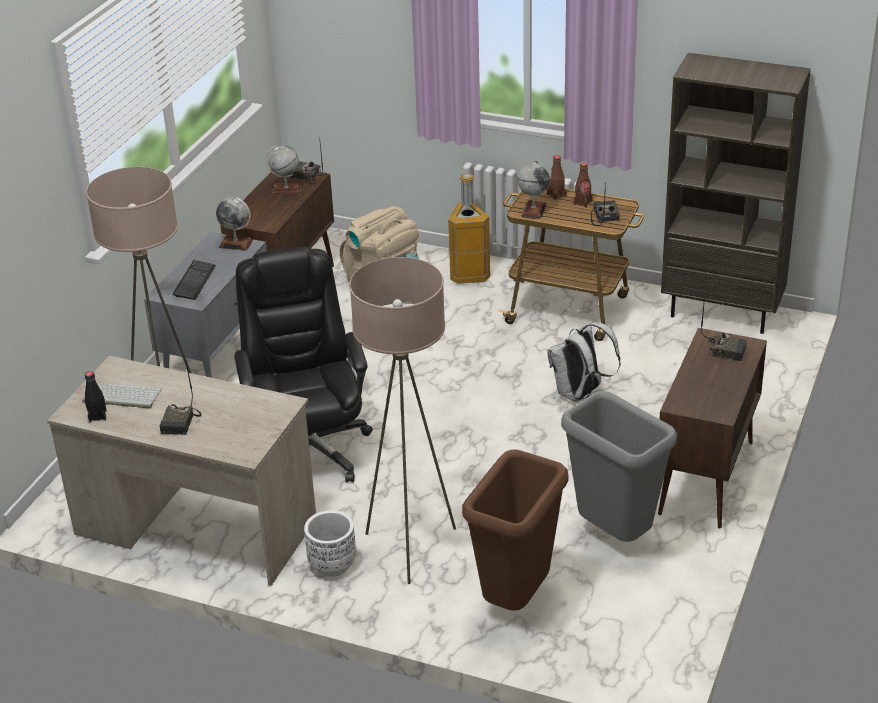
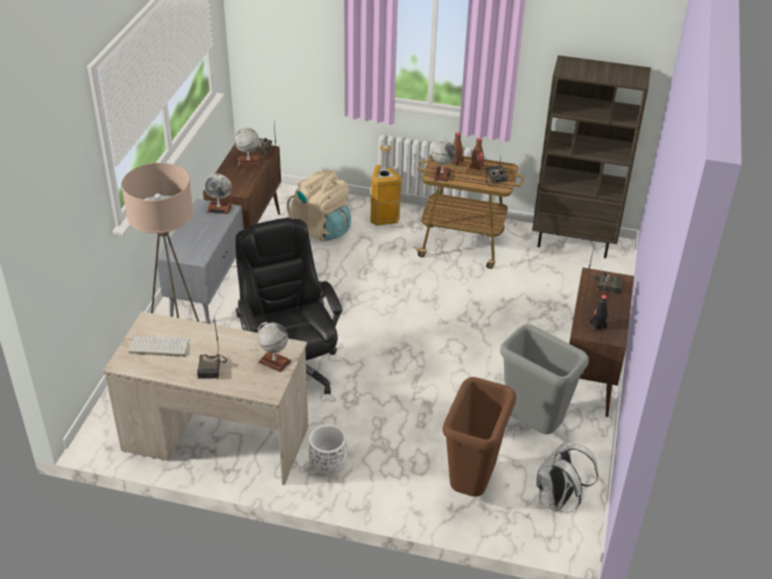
camera: 10 degrees left, 5 degrees up
(97, 416) = (143, 365): black bottle -> black bottle (598, 326)
(194, 281) = (193, 242): keyboard -> none
(261, 419) = (274, 361): none -> globe
(411, 548) = (384, 446): beige floor lamp -> none
(580, 394) = (484, 312): white backpack -> white backpack (557, 501)

